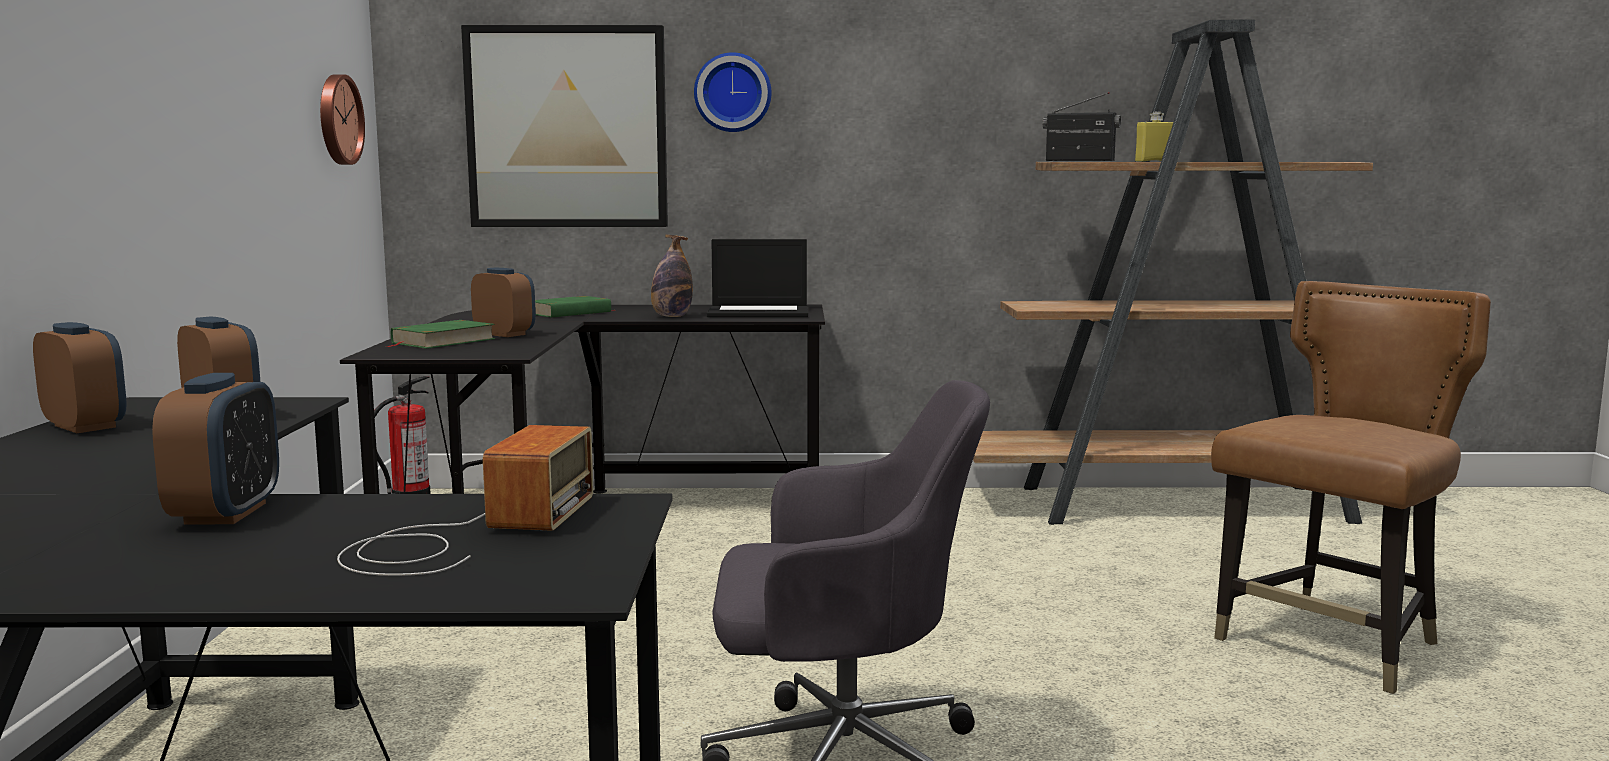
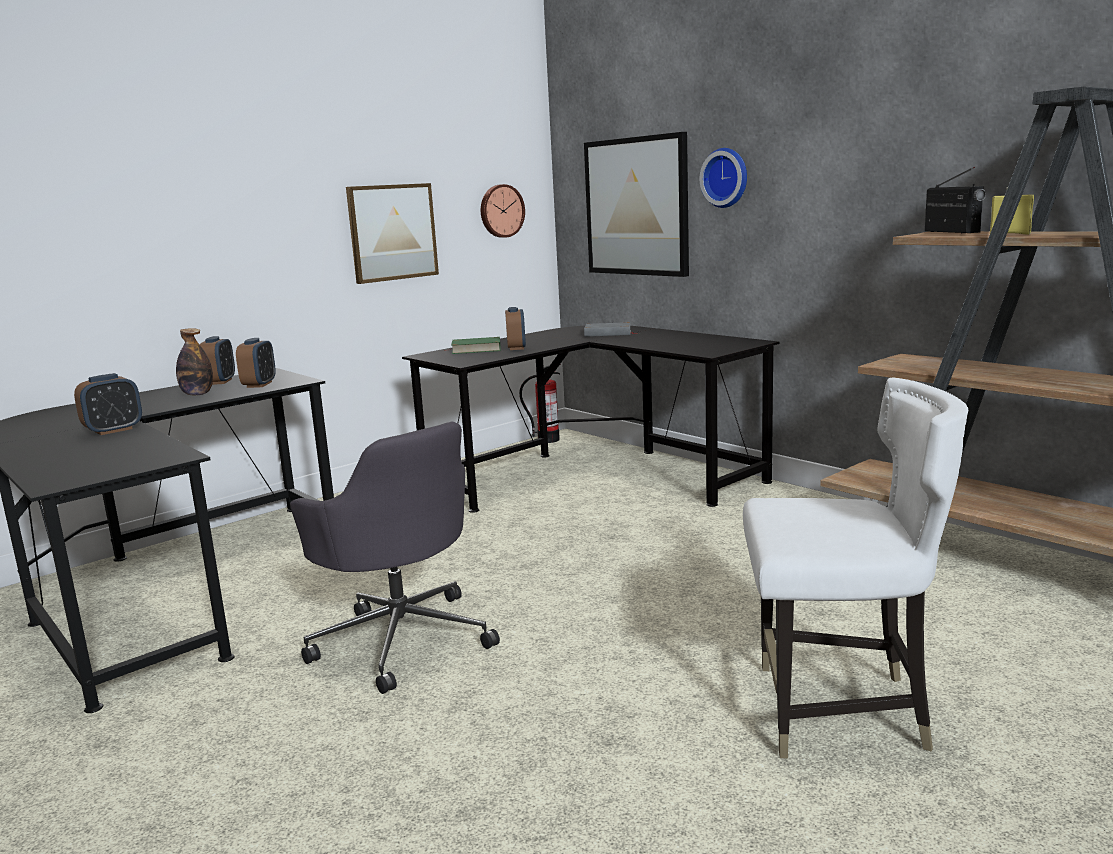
camera: 50 degrees right, 5 degrees up
(239, 135) = (392, 232): none -> picture
(468, 533) = (114, 456): radio -> none
(570, 313) = (608, 333): green book -> grey book
(671, 316) = (644, 343): bottle -> bottle (197, 394)
(760, 312) = (705, 345): laptop -> none
(1334, 645) = (839, 711): brown chair -> white chair

